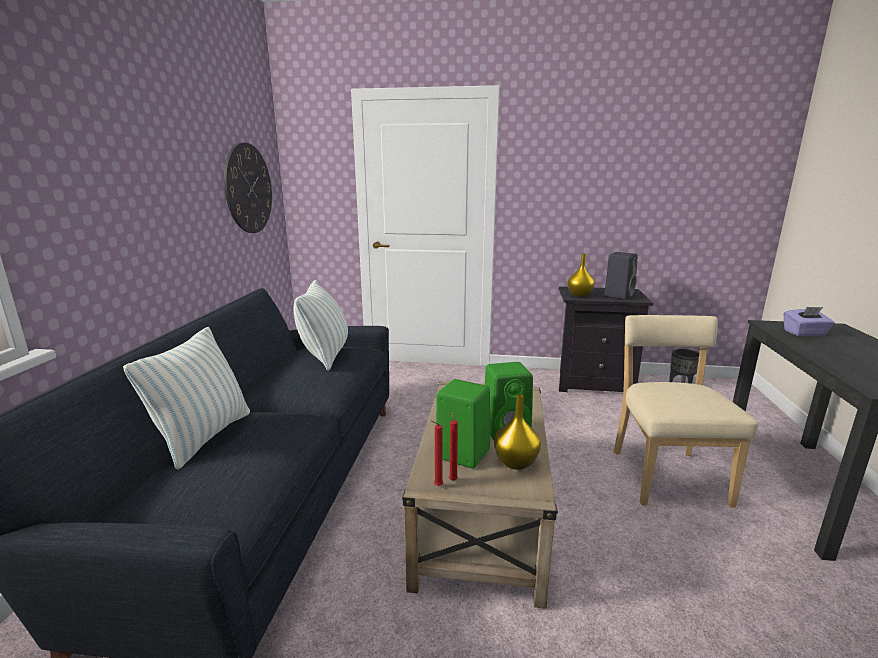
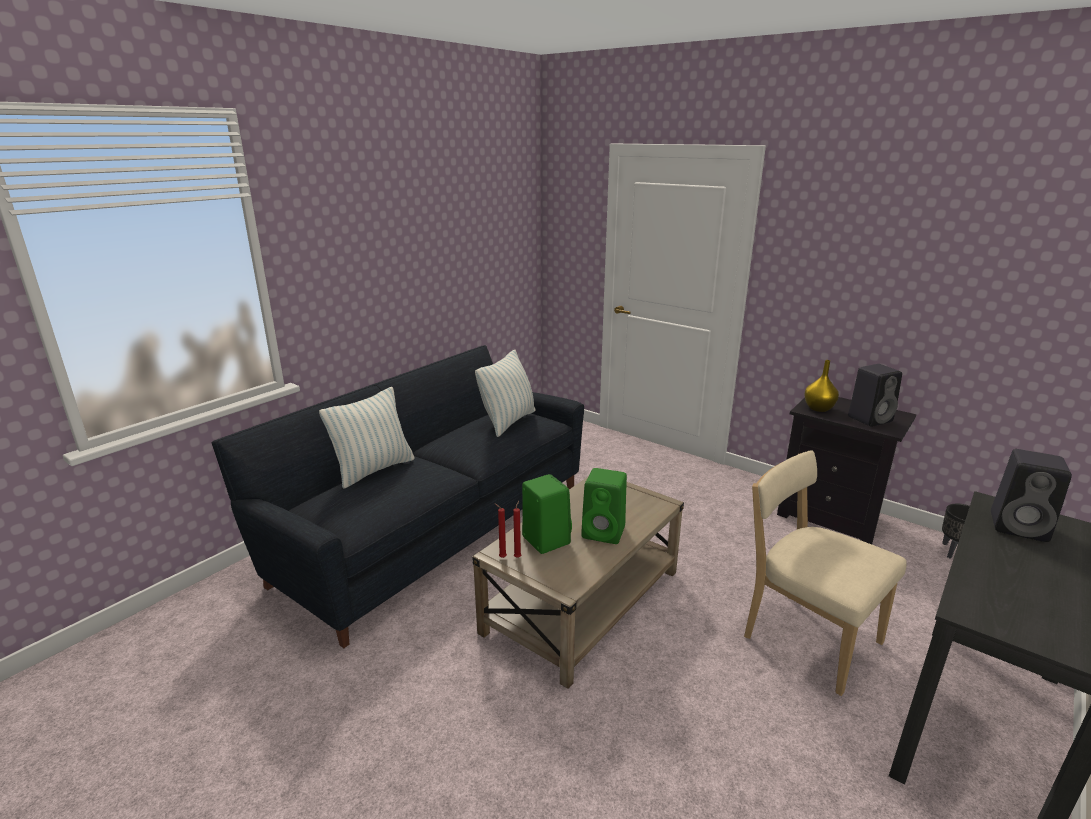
camera: 30 degrees right, 5 degrees up
(248, 189) = (495, 246): wall clock -> none
(516, 462) = (581, 561): yellow vase -> none
(666, 474) = (805, 636): beige chair -> beige chair turned 75 degrees counterclockwise
(805, 333) = (1020, 527): purple tissue box -> black speaker

